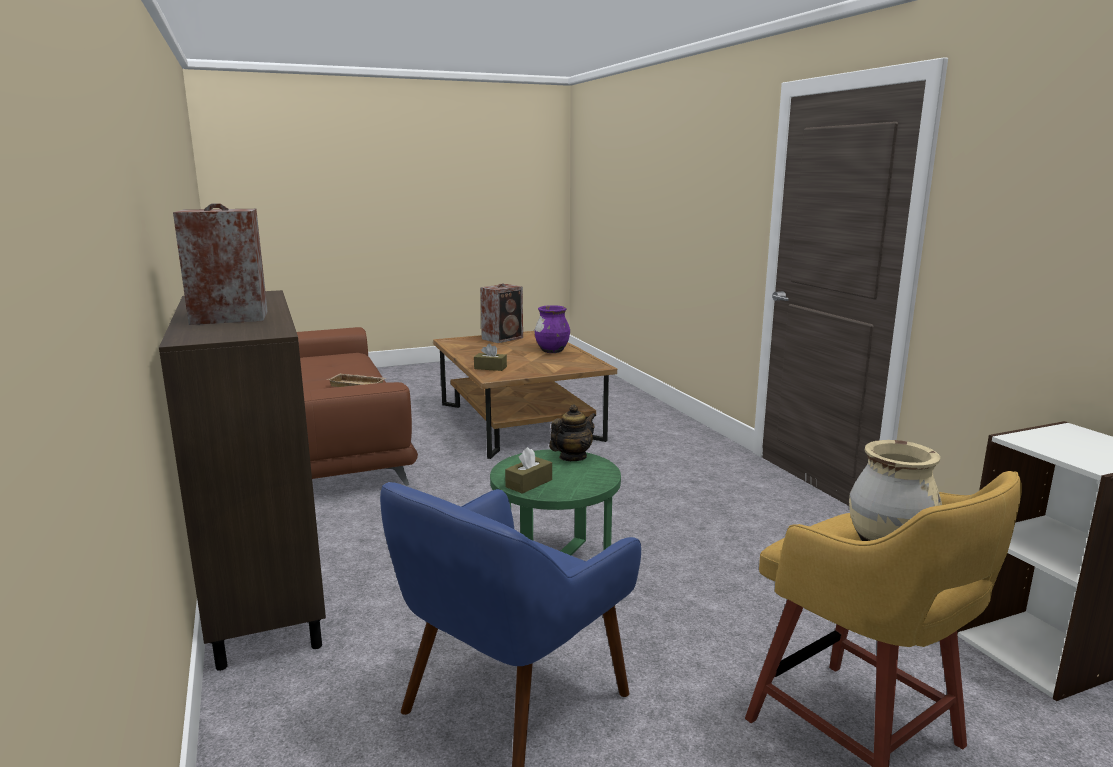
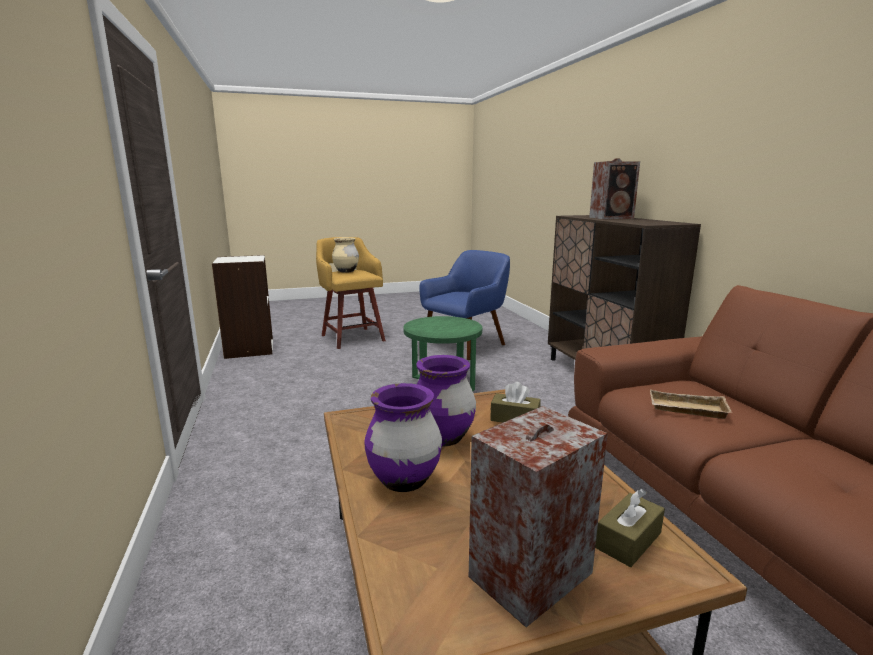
camera: 175 degrees left, 0 degrees up
(529, 483) = (458, 321): brown tissue box -> brown tissue box (628, 540)
(536, 361) = (443, 438): none -> purple vase
(572, 457) = (429, 332): teapot -> none

